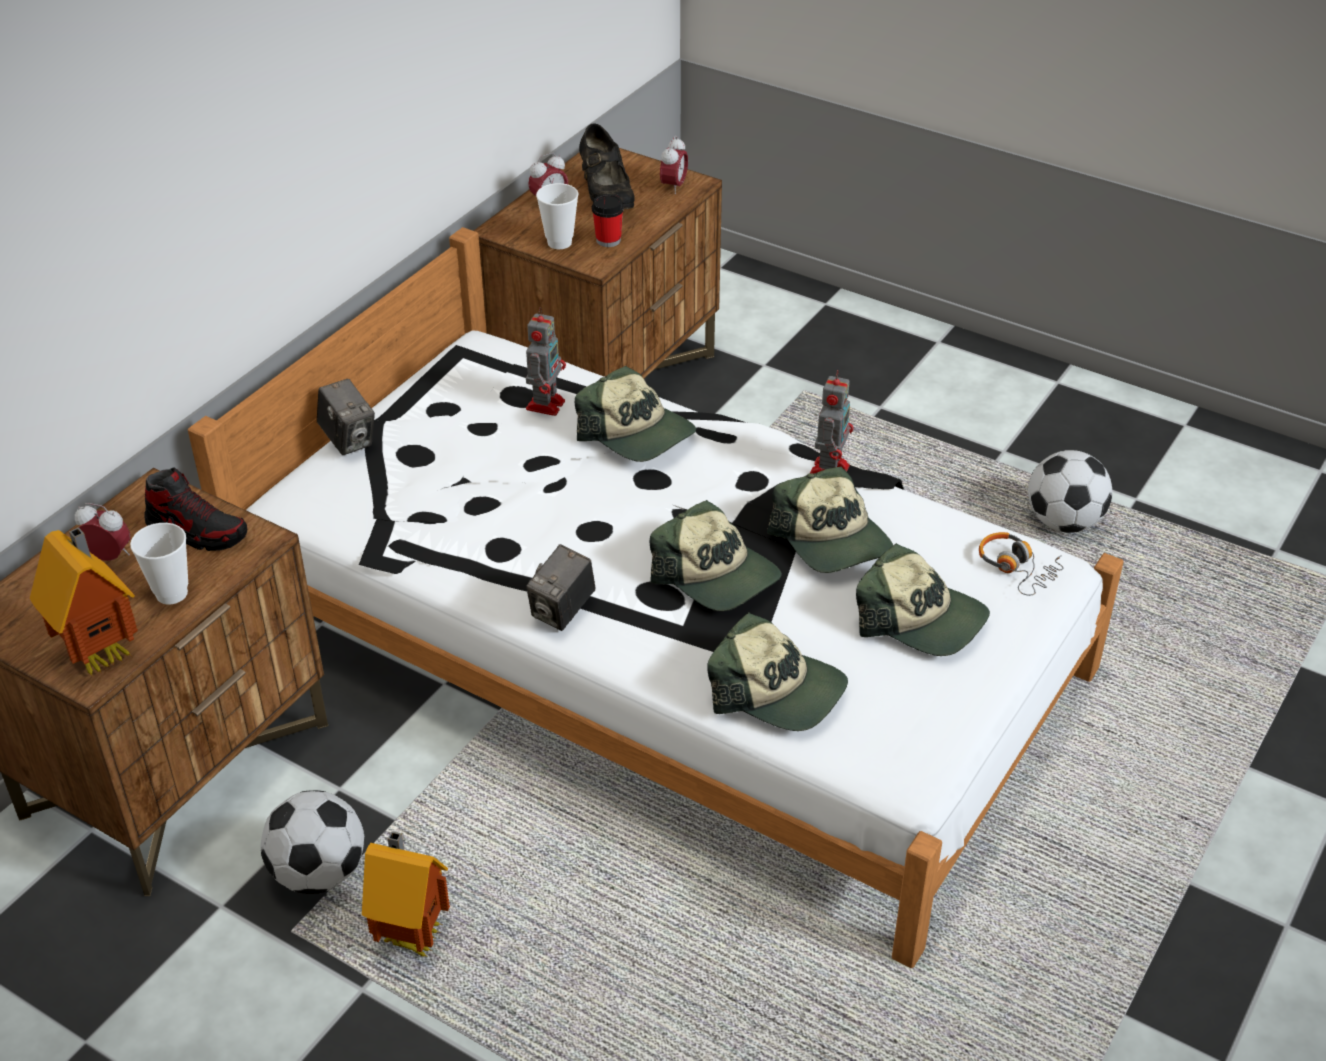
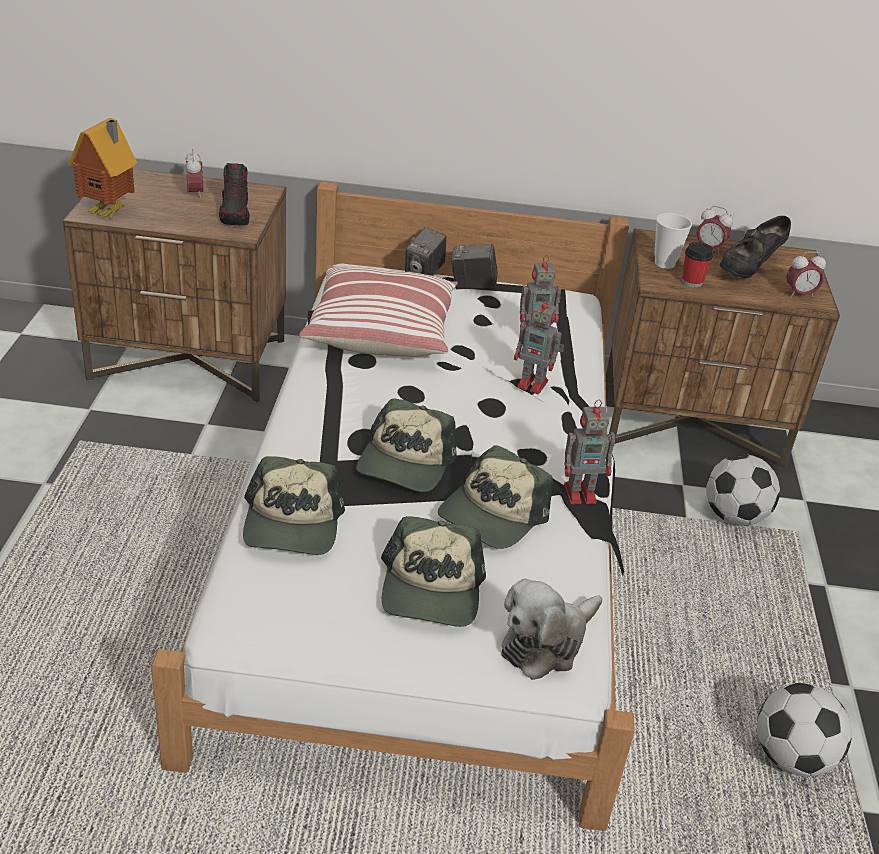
camera: 60 degrees right, 5 degrees down
(172, 593) = (174, 219): cup -> none
(319, 873) = (131, 437): football -> football (734, 516)
(413, 935) = (95, 491): toy house -> none
(450, 515) = (381, 331): none -> pillow
(562, 611) = (315, 401): camera -> camera (472, 286)
(637, 433) = (534, 384): cap -> toy robot
(1016, 569) = (546, 642): headphones -> plush toy

